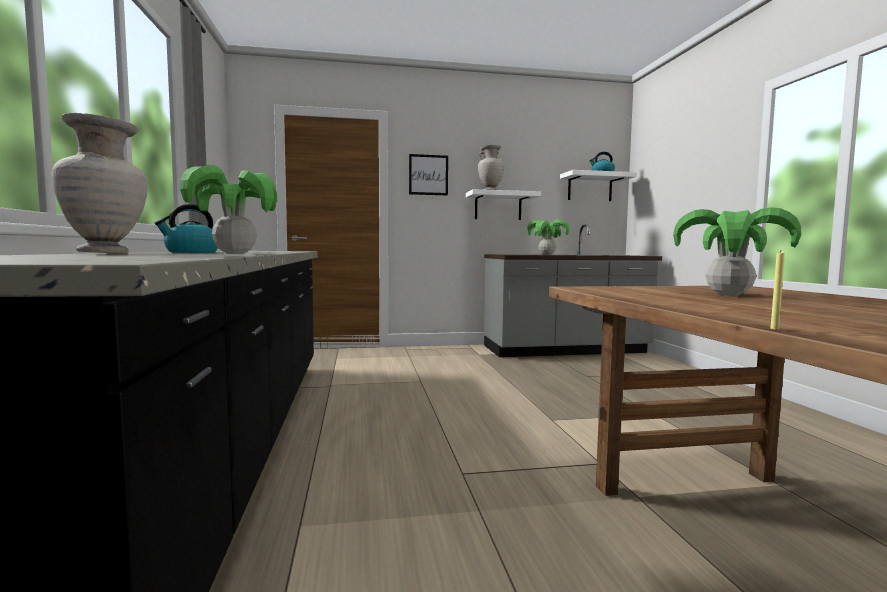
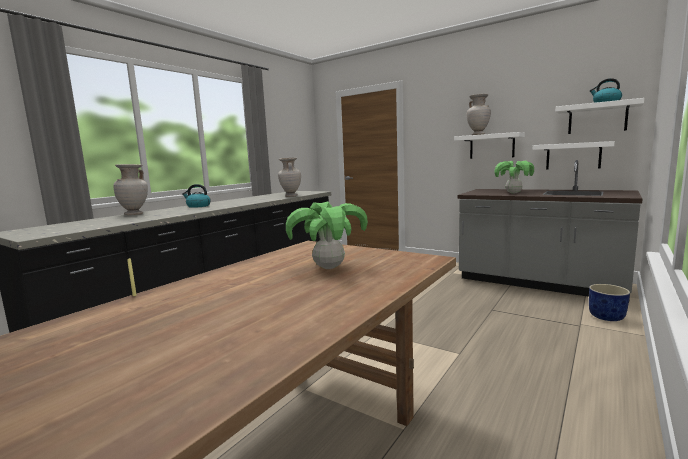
camera: 45 degrees right, 5 degrees up
(235, 253) = (183, 212): potted plant -> none
(292, 251) = (290, 196): none -> beige vase
(428, 175) = (432, 125): picture -> none
(572, 222) = (573, 156): none -> white shelf
(659, 364) = (606, 316): none -> blue planter

